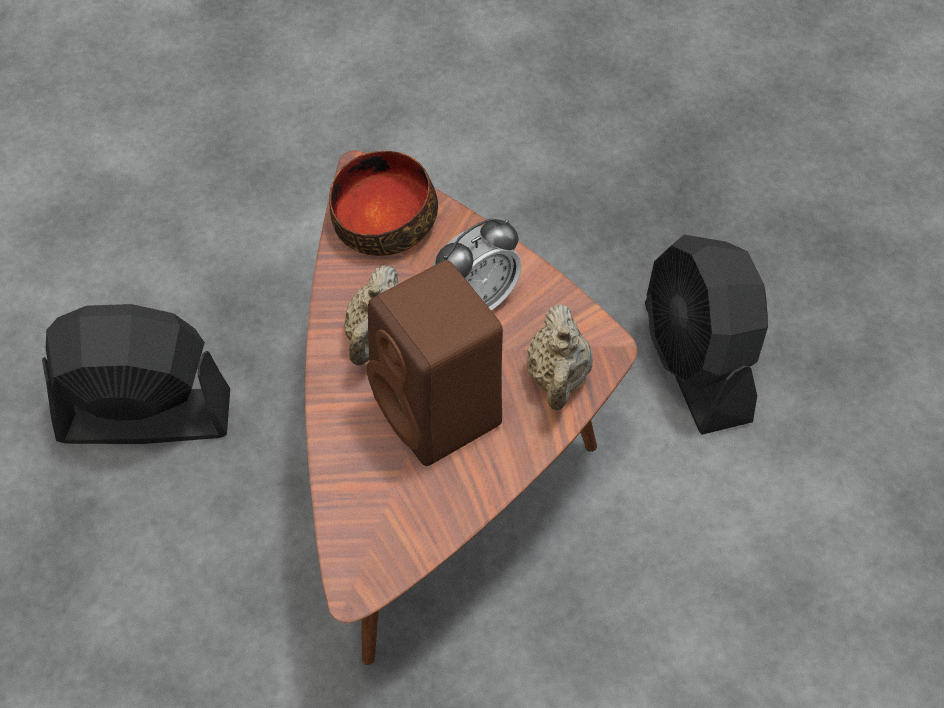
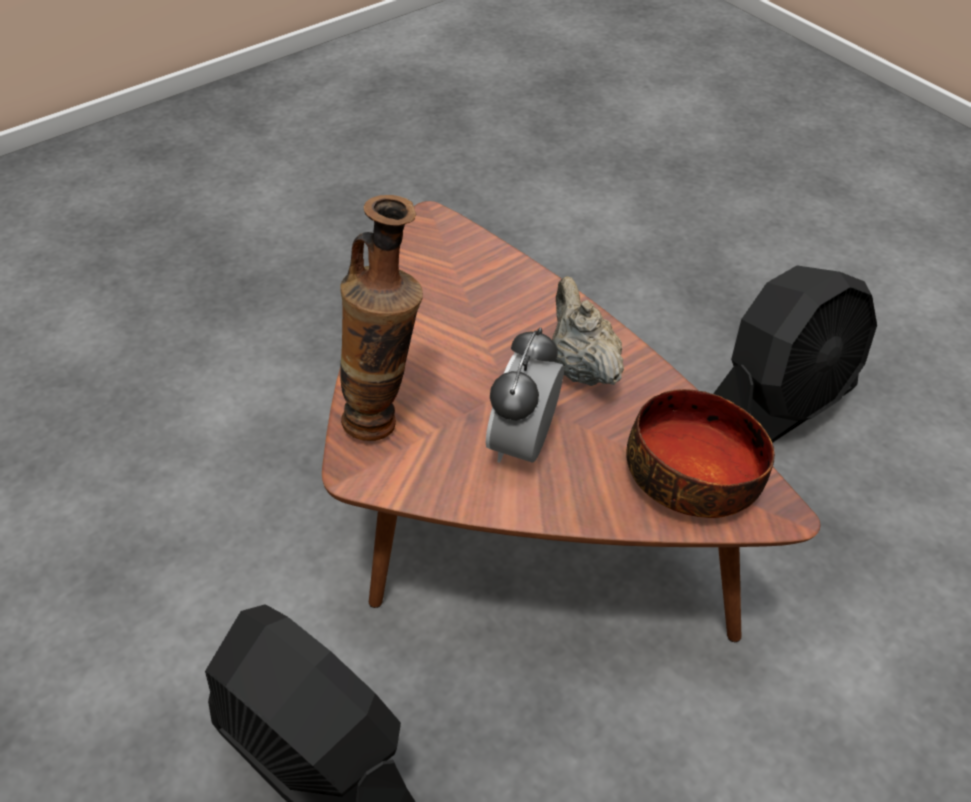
camera: 145 degrees right, 10 degrees down
(440, 413) = (468, 341): brown speaker -> none
(558, 378) = (386, 418): beige teapot -> vase

